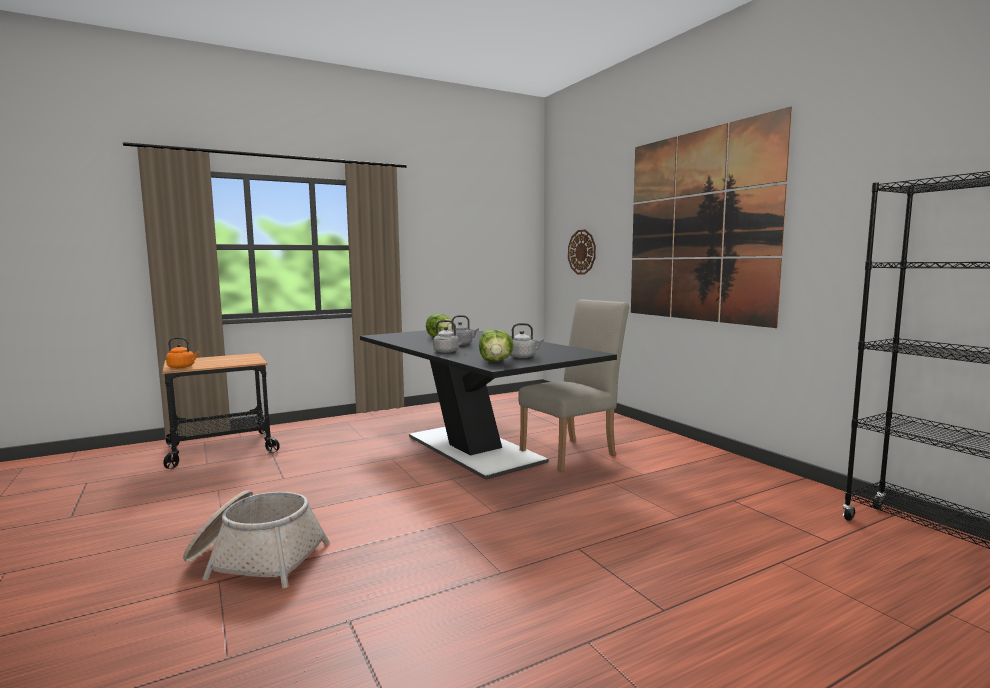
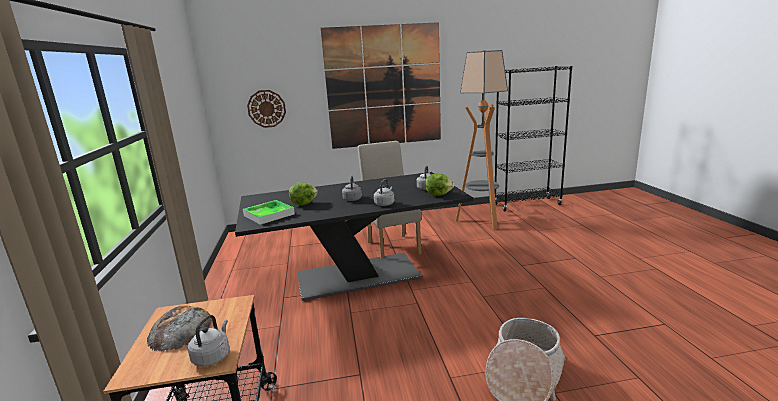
camera: 70 degrees left, 10 degrees up
(182, 367) = (212, 356): orange kettle -> grey kettle
(223, 359) = (180, 329): none -> bread
(404, 335) = (269, 215): none -> tray
(756, 501) = (481, 220): none -> floor lamp

